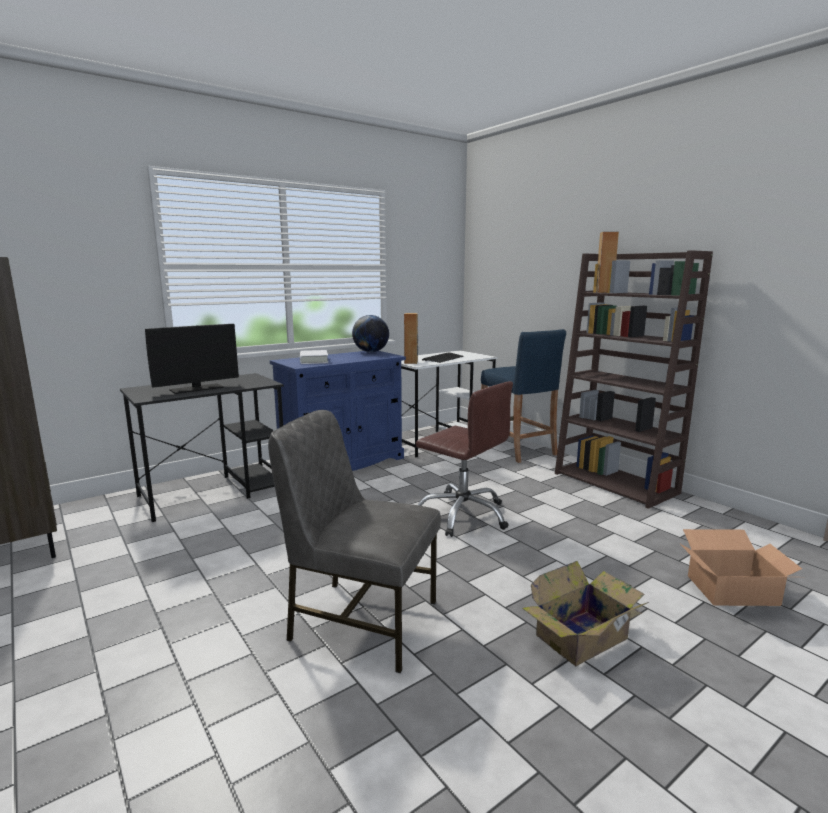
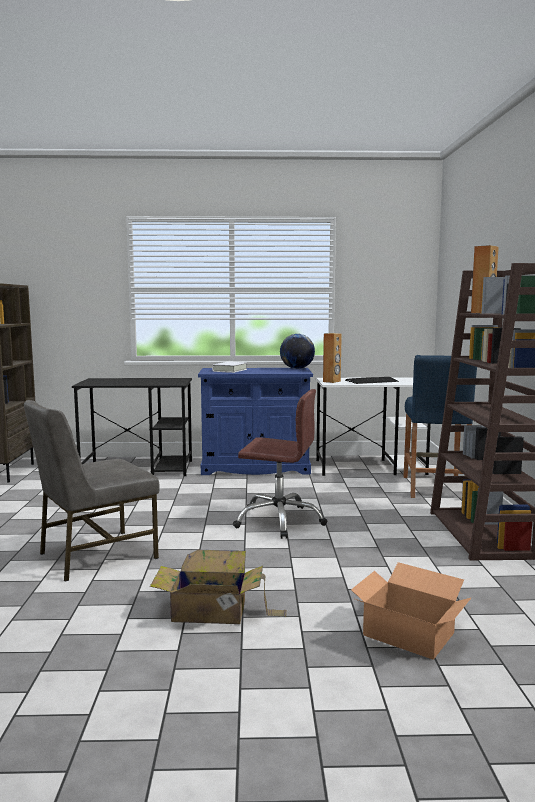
camera: 35 degrees right, 5 degrees down
(196, 388) = (126, 382): monitor -> none
(361, 620) = (95, 555): grey chair -> grey chair turned 90 degrees counterclockwise
(463, 515) = (279, 520): brown office chair -> brown office chair turned 60 degrees counterclockwise

